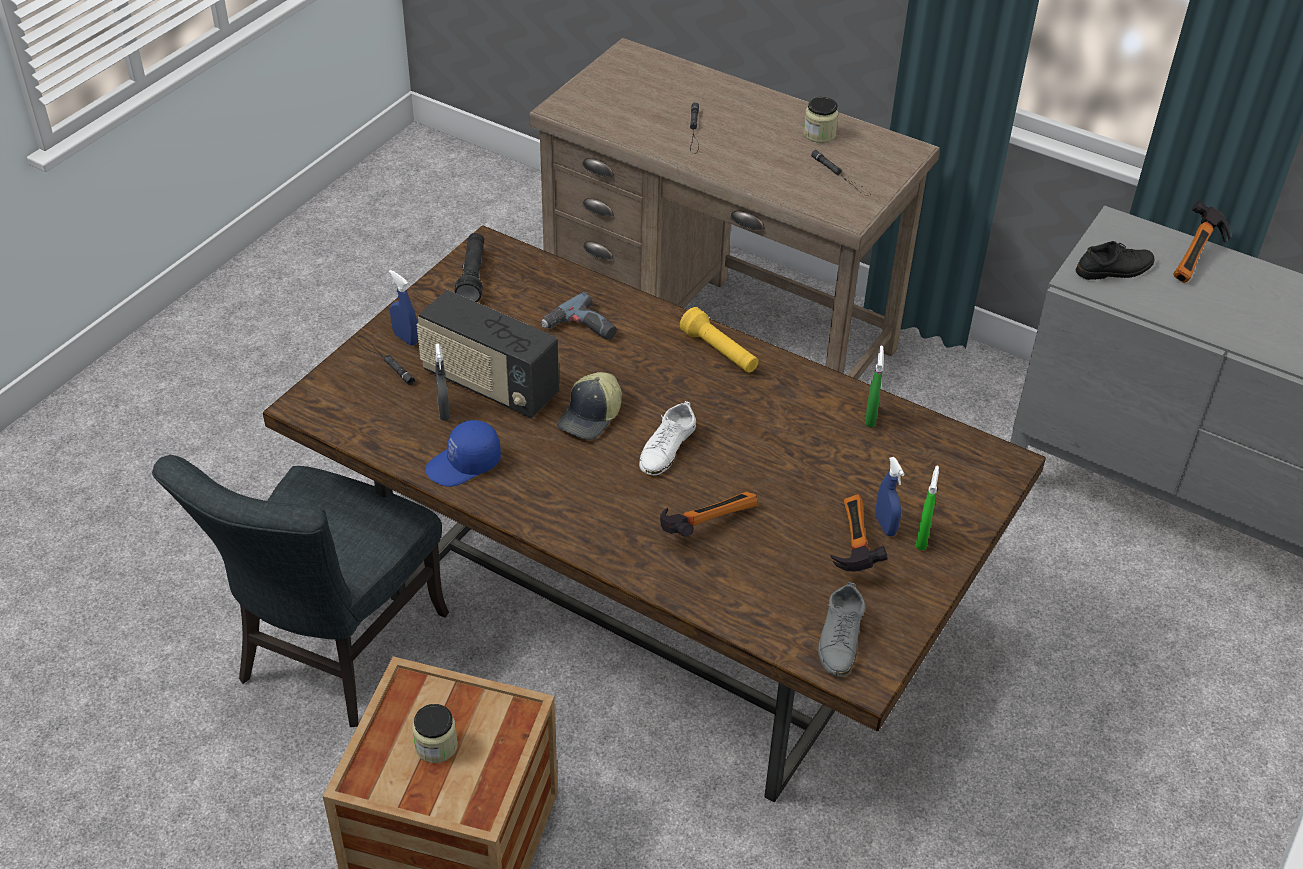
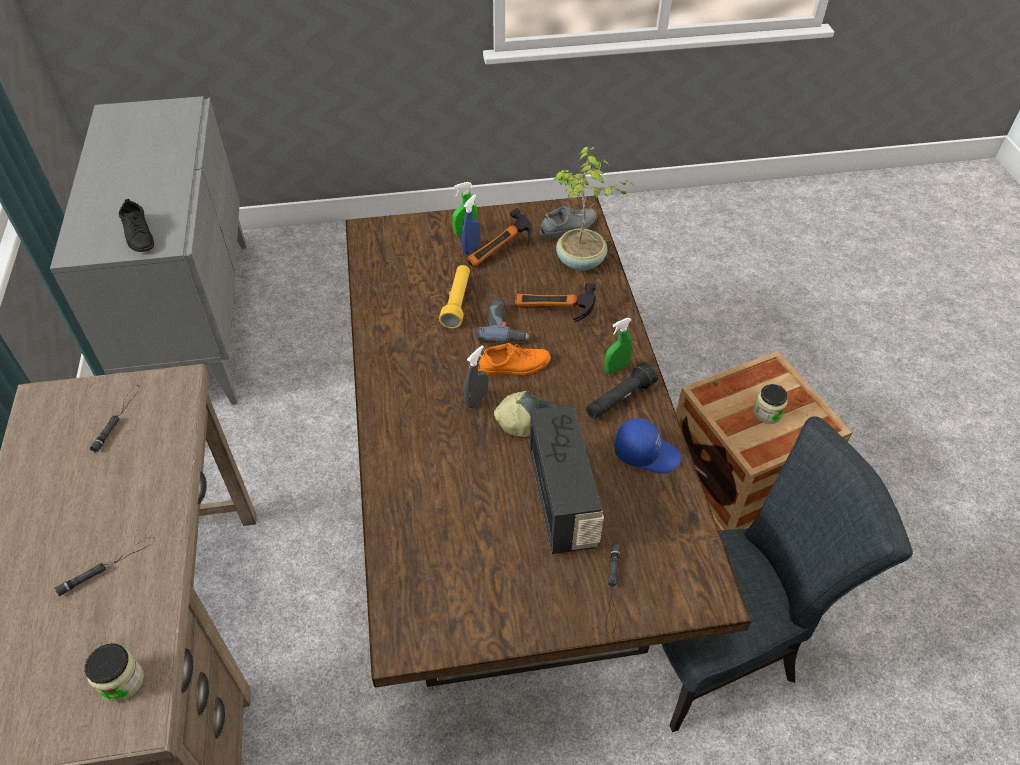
camera: 130 degrees left, 5 degrees up
(405, 338) = (575, 597): blue spray bottle -> none
(444, 411) = (617, 504): grey spray bottle -> grey spray bottle (476, 400)
(472, 276) = (453, 618): black flashlight -> black flashlight (619, 400)
(580, 329) = (446, 492): power drill -> power drill (505, 326)
(667, 448) = (514, 366): white shoe -> orange shoe
(719, 352) = (392, 398): yellow flashlight -> yellow flashlight (457, 302)
(762, 603) = (581, 262): none -> potted plant
(819, 134) = (49, 469): jar -> jar (121, 681)
(870, 417) = (384, 296): green spray bottle -> green spray bottle (616, 368)
(1114, 269) = (139, 234): black shoe -> black shoe turned 150 degrees counterclockwise
(1198, 259) = (95, 206): hammer -> none

